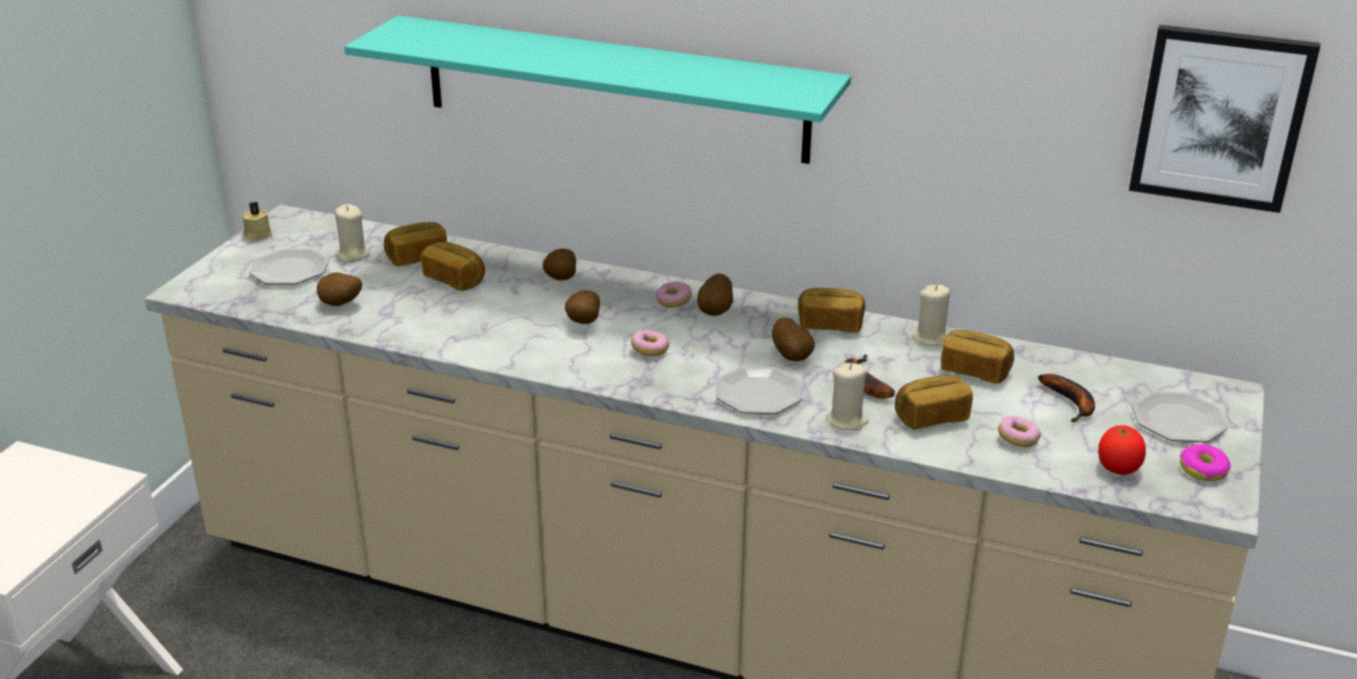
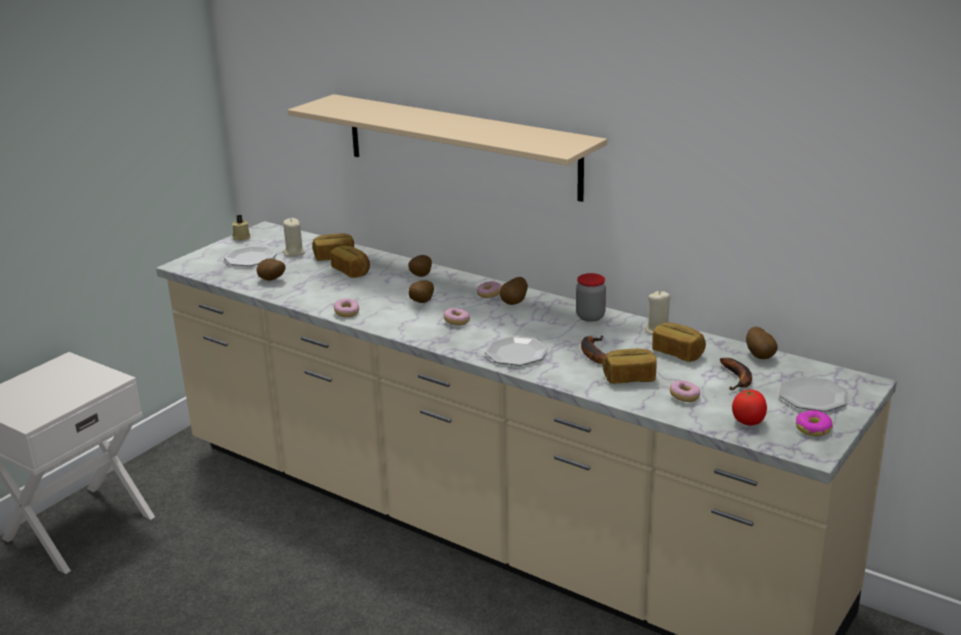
camera: 15 degrees right, 5 degrees down
(482, 351) = (347, 313): none -> donut
(613, 88) = (460, 146): turquoise shelf -> beige shelf
(793, 356) = (553, 333): potato -> potato (761, 356)
(830, 324) = (590, 316): bread -> jar
(847, 420) = (568, 374): beige candle -> none
(1220, 117) = (853, 173): picture -> none

